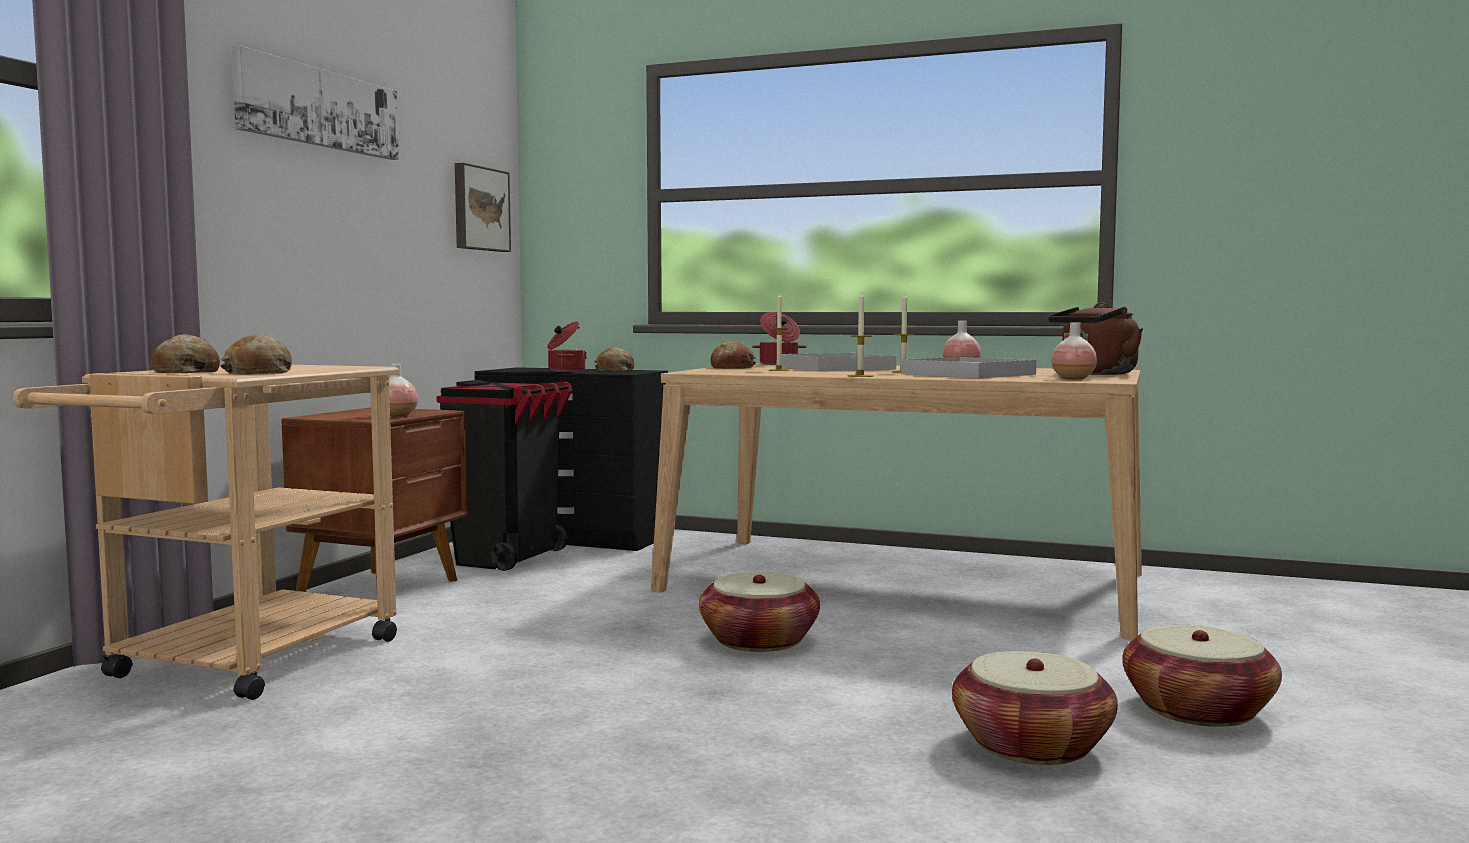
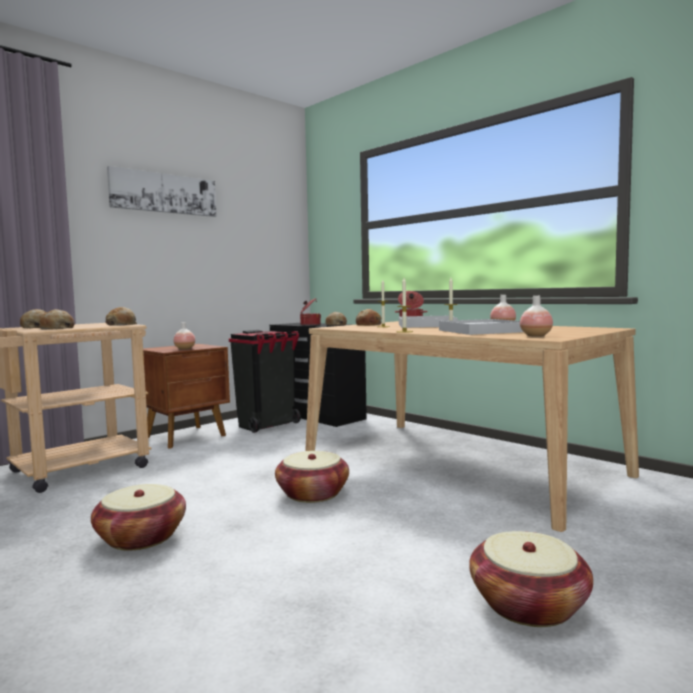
camera: 25 degrees right, 0 degrees up
(345, 366) = (122, 324): none -> bread
(479, 209) = (277, 239): picture -> none
(1031, 745) = (361, 608): basket -> basket (141, 537)
(1095, 374) = (577, 332): brown kettle -> none

